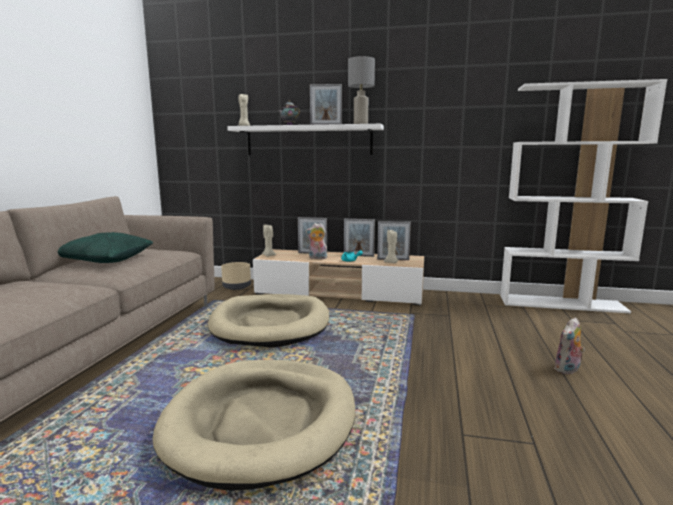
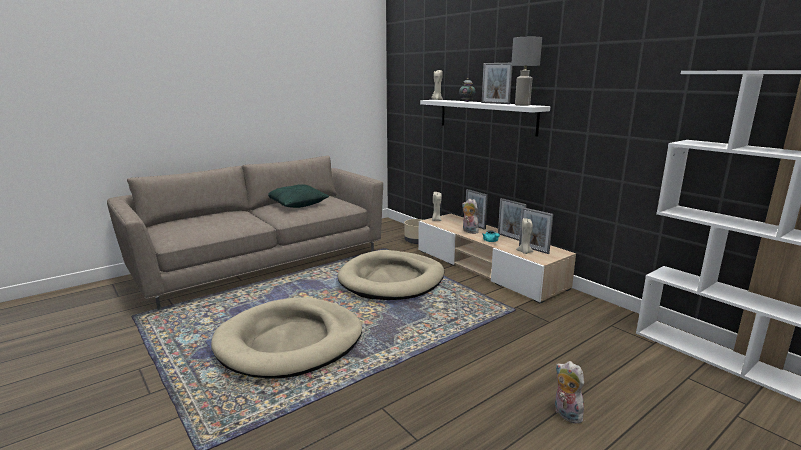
camera: 40 degrees right, 5 degrees up
(568, 370) = (565, 414): plush toy -> plush toy turned 60 degrees clockwise

